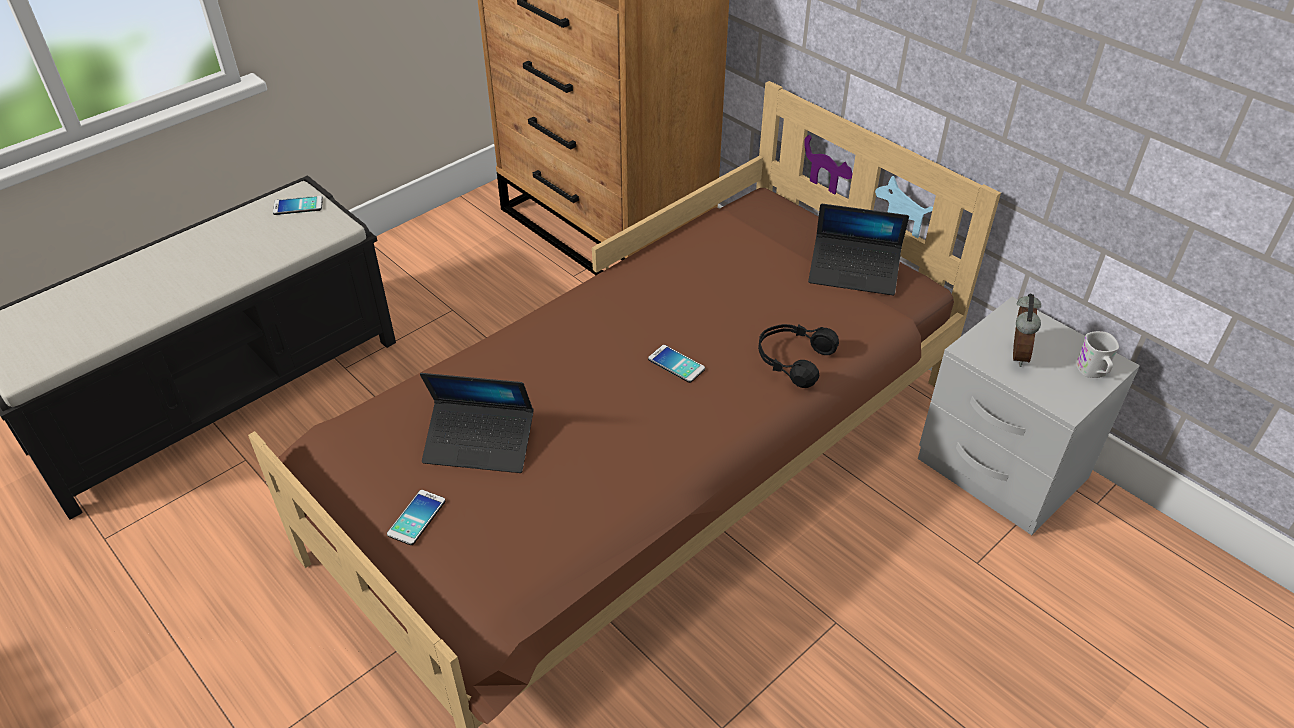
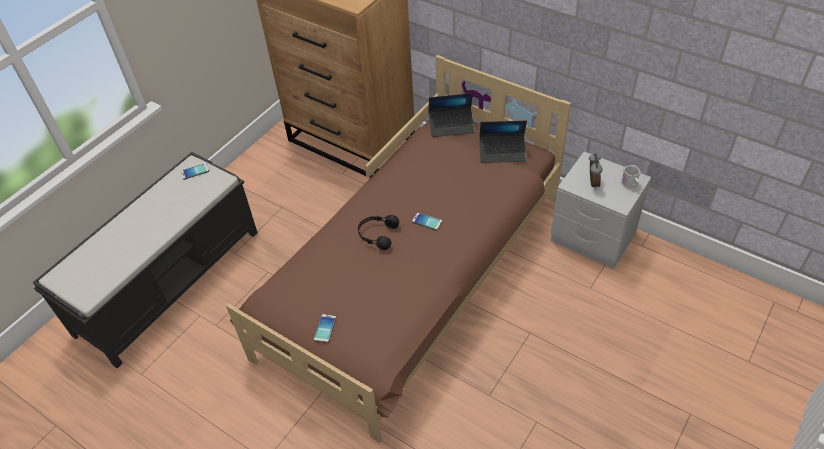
camera: 10 degrees left, 5 degrees up
(480, 444) = (342, 284): laptop -> laptop (451, 126)
(792, 360) = (484, 207): black headphones -> black headphones (377, 235)

